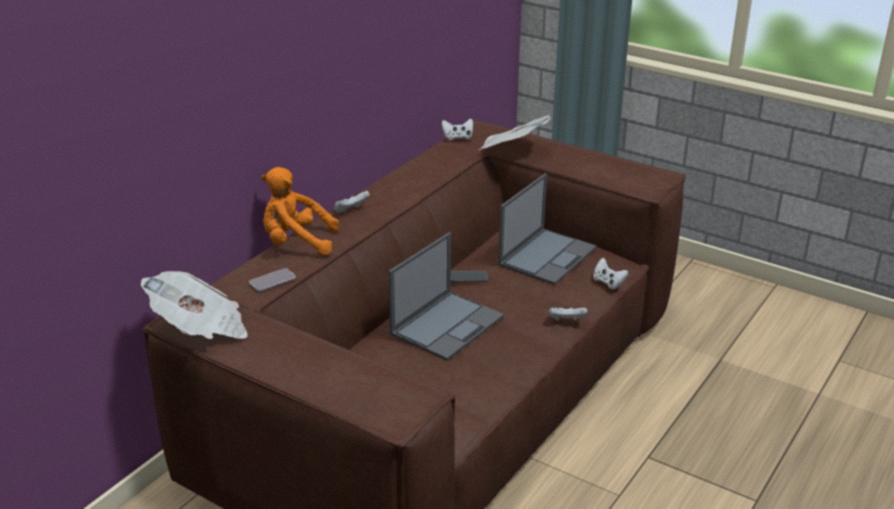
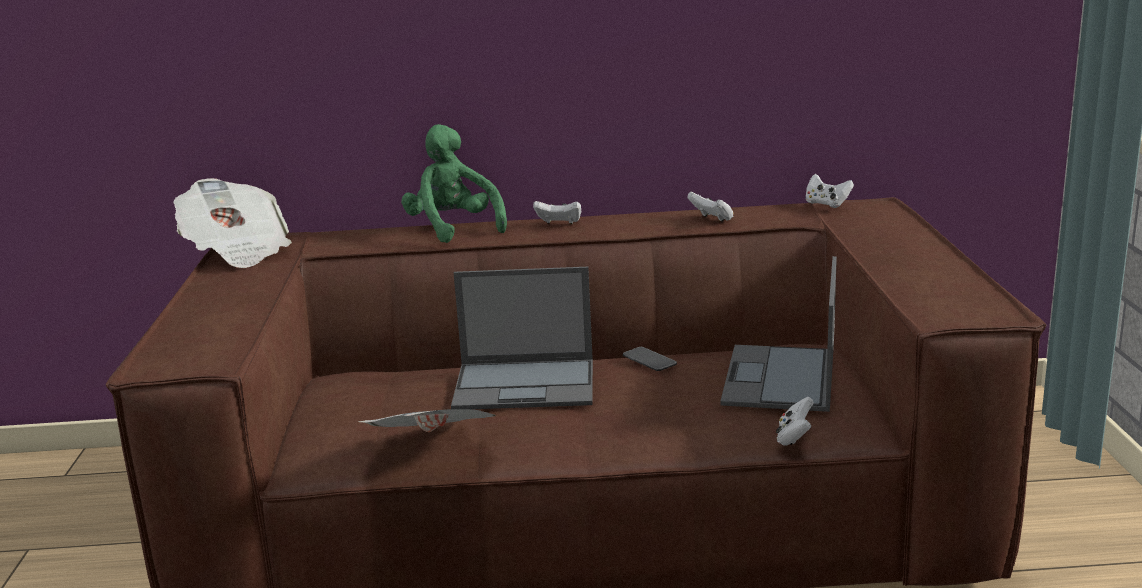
camera: 55 degrees right, 10 degrees down
(272, 280) = (363, 244): phone -> none
(296, 243) = (453, 229): orange plush toy -> green plush toy
(512, 150) = (860, 231): newspaper -> newspaper (433, 452)
(547, 256) = (780, 379): laptop -> laptop turned 105 degrees clockwise
(566, 321) = (650, 444): white game controller -> white game controller (712, 219)

